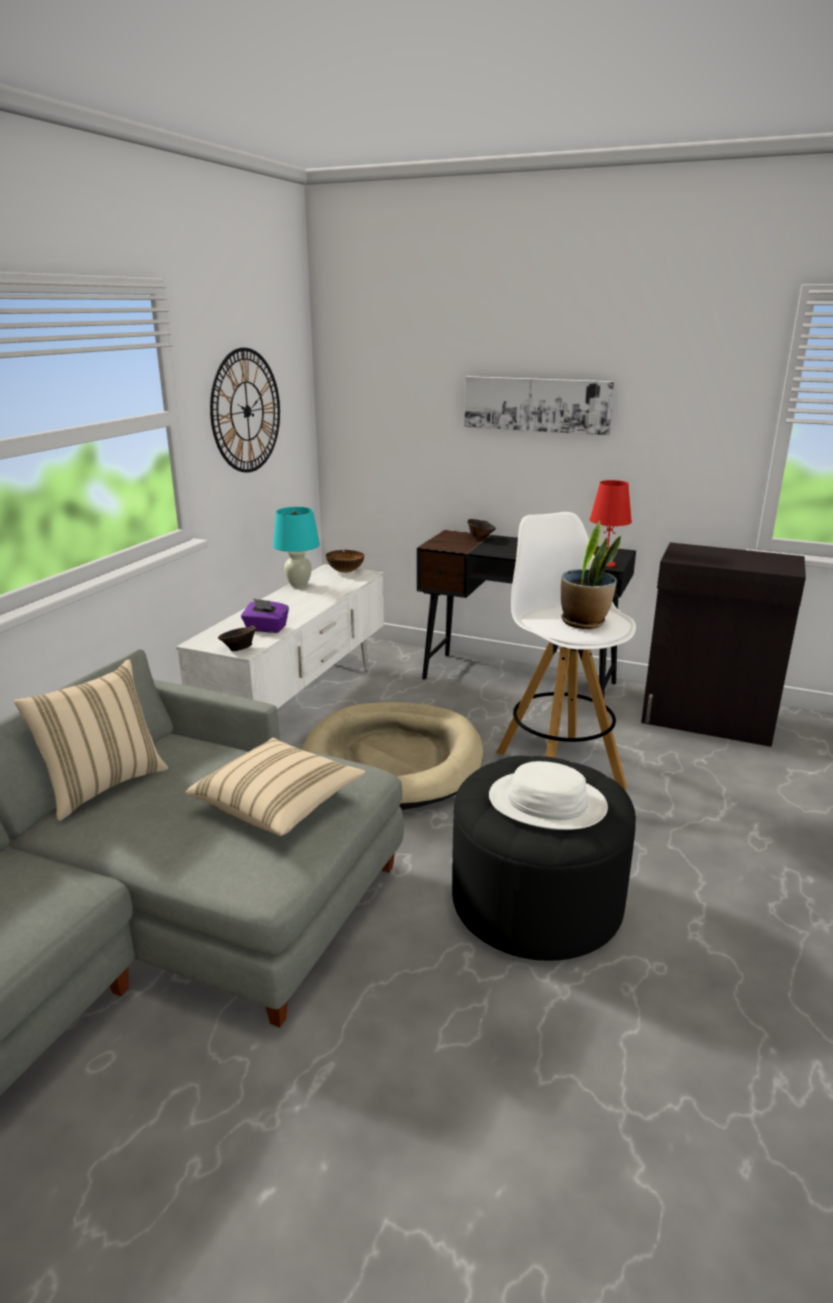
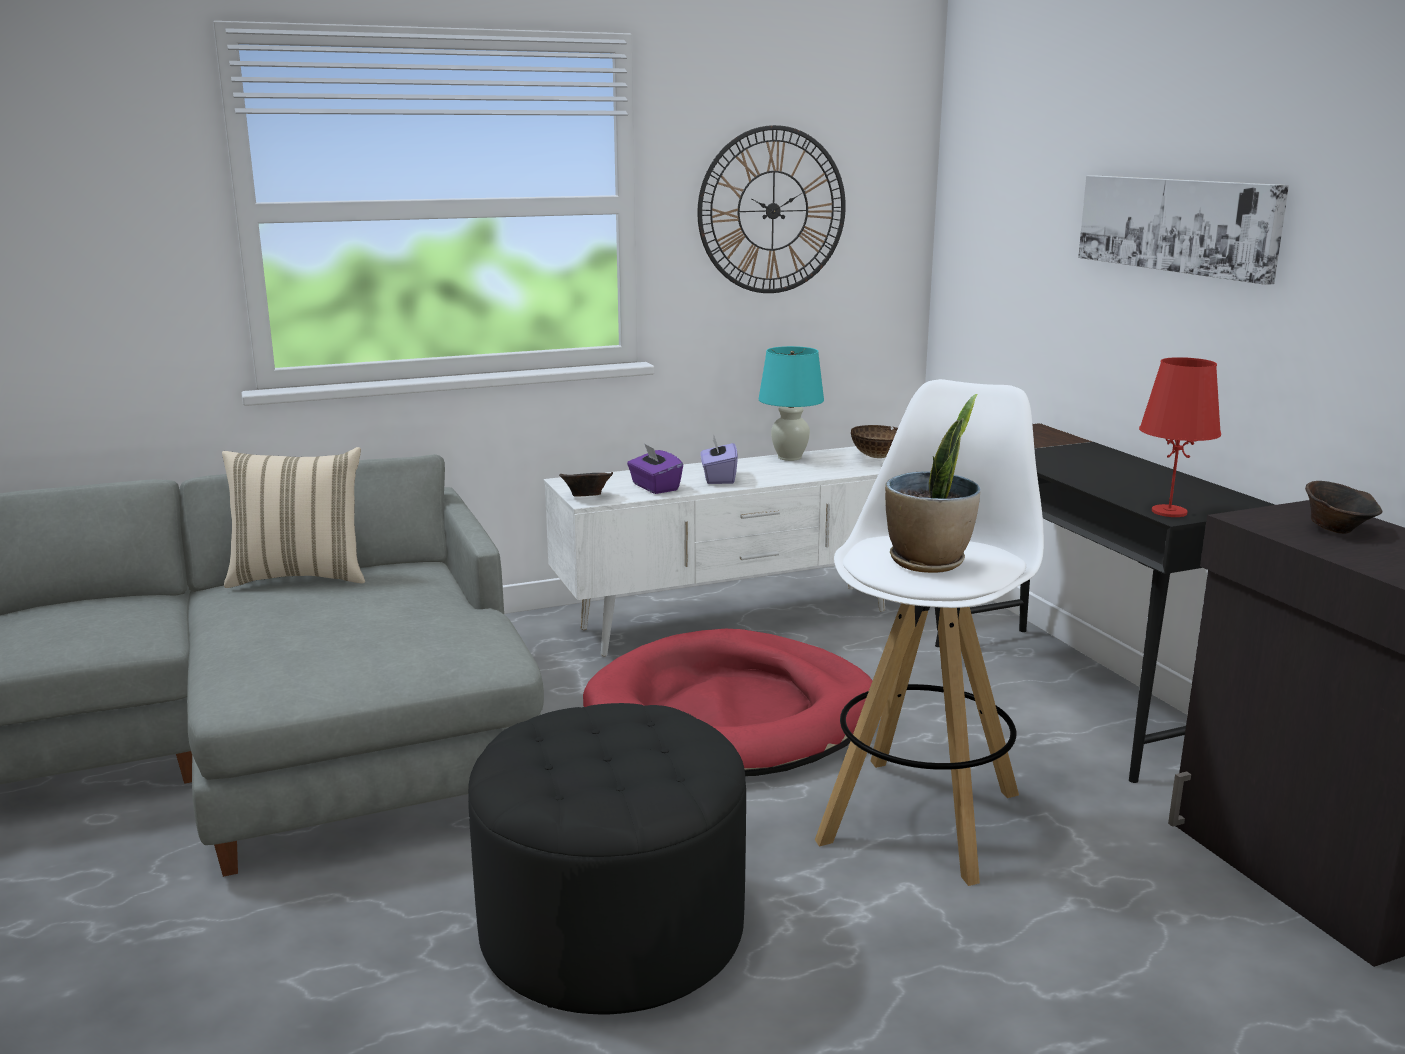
camera: 45 degrees right, 5 degrees down
(279, 804) = (369, 644): beige pillow -> none
(290, 611) = (718, 478): none -> purple tissue box
(393, 761) = (732, 714): beige dog bed -> red dog bed
(480, 538) = (1062, 442): brown bowl -> brown bowl (1337, 530)
(547, 803) = (583, 760): white hat -> none

